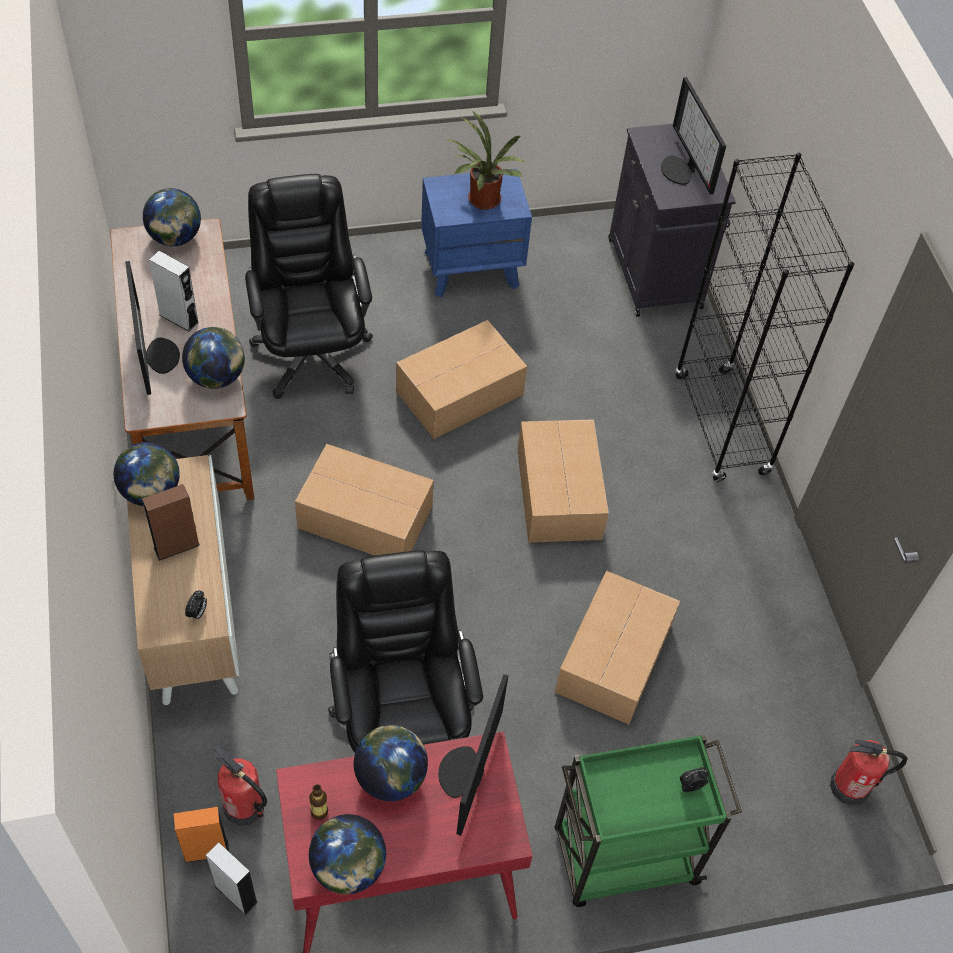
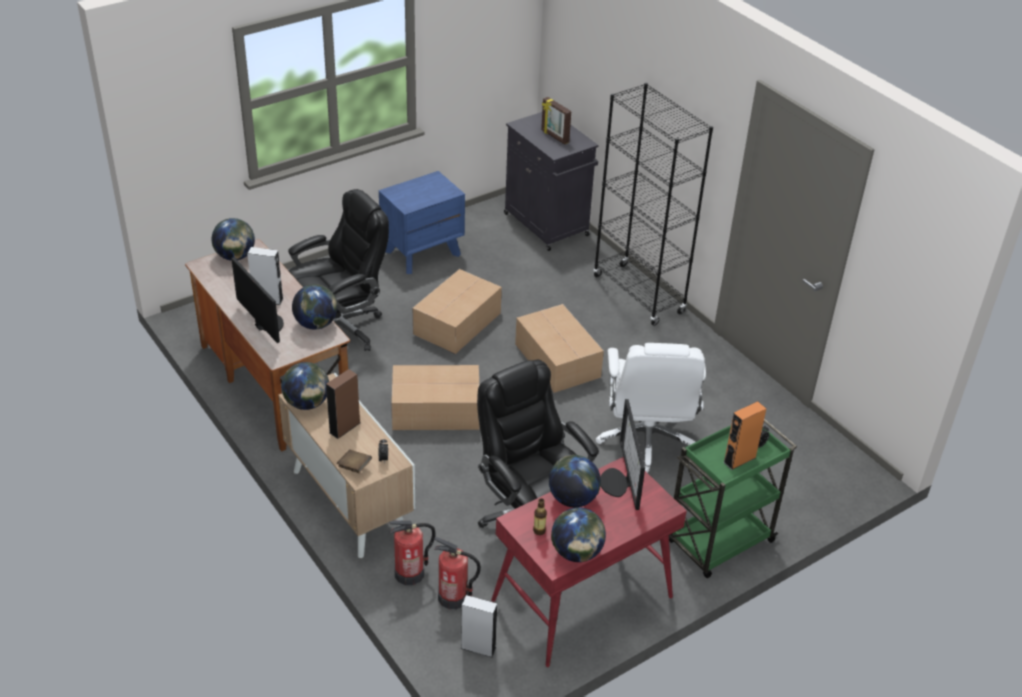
camera: 20 degrees left, 15 degrees down
(156, 612) = (354, 467): none -> brown book
(206, 851) = (442, 630): orange speaker -> orange speaker (739, 460)
(311, 353) = (340, 328): black office chair -> black office chair turned 90 degrees clockwise
(481, 201) = (426, 193): potted plant -> none
(612, 659) = (647, 439): cardboard box -> white office chair
(681, 170) = (554, 137): monitor -> picture frame
(850, 787) = (832, 461): fire extinguisher -> fire extinguisher (410, 573)

